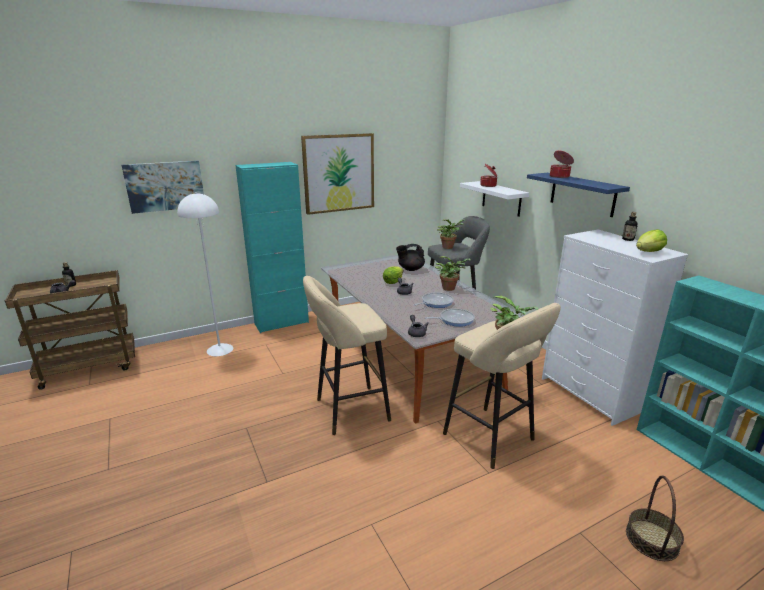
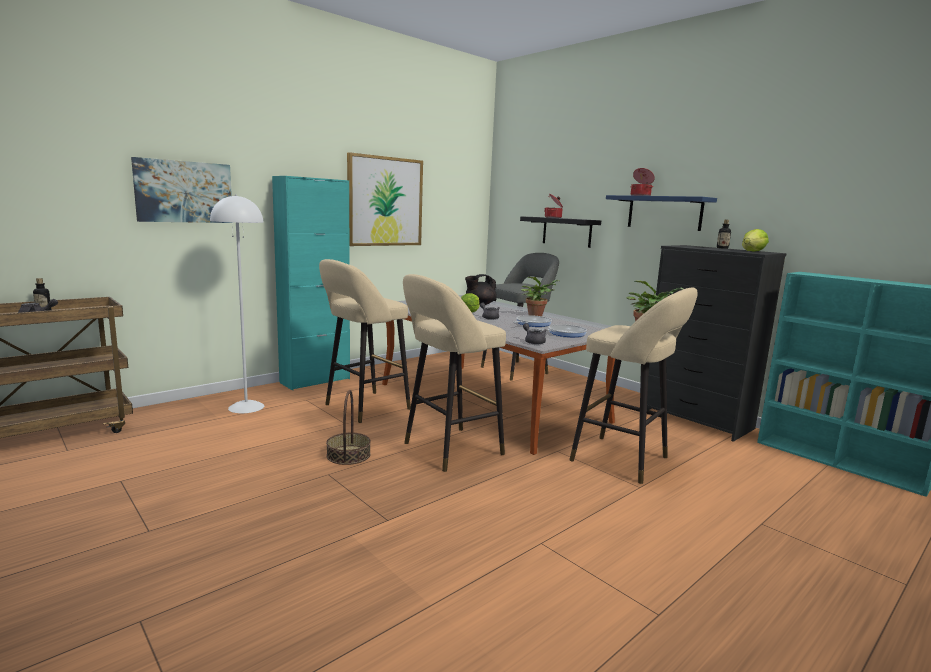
camera: 15 degrees left, 10 degrees down
(304, 356) = (363, 408): none -> beige stool
(448, 247) = (514, 284): potted plant -> none
(501, 198) = (567, 232): white shelf -> black shelf
(591, 394) = (697, 420): white dresser -> black dresser
(652, 540) = (829, 521): basket -> basket (348, 455)

